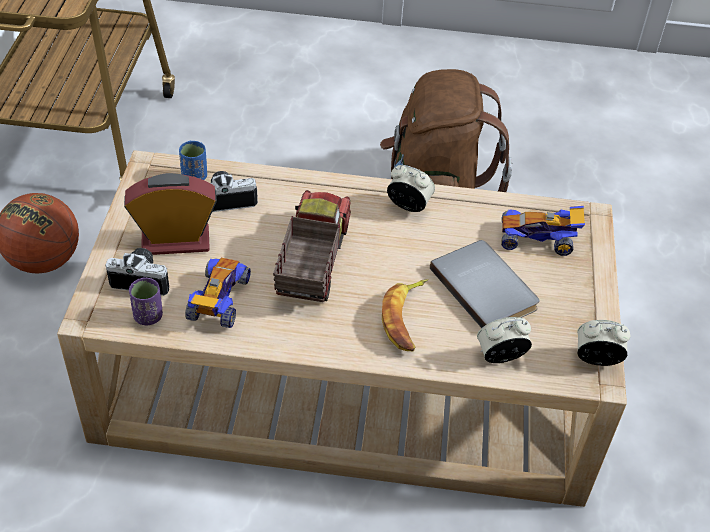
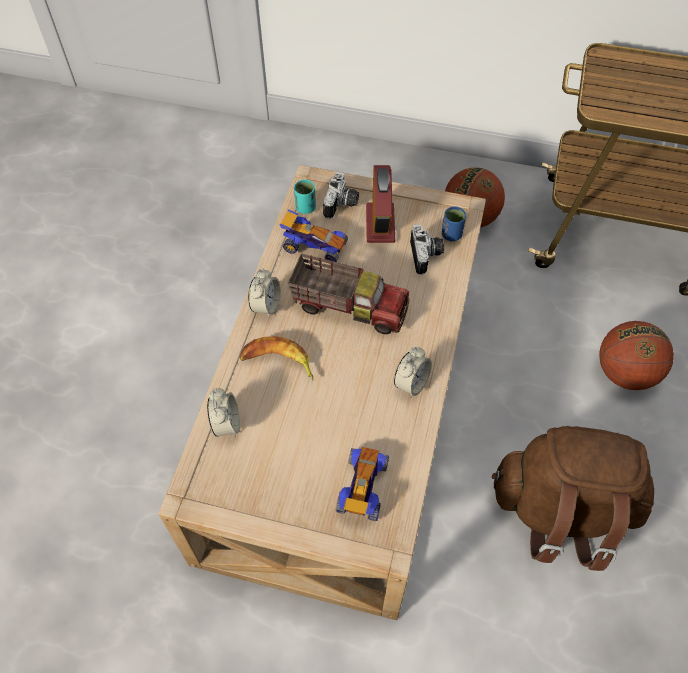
camera: 100 degrees right, 10 degrees up
(148, 316) = (305, 208): purple cup -> turquoise cup
(273, 145) = (625, 373): none -> basketball
(486, 287) = (305, 430): grey book -> none
(596, 359) = (208, 501): alarm clock -> alarm clock (266, 306)

